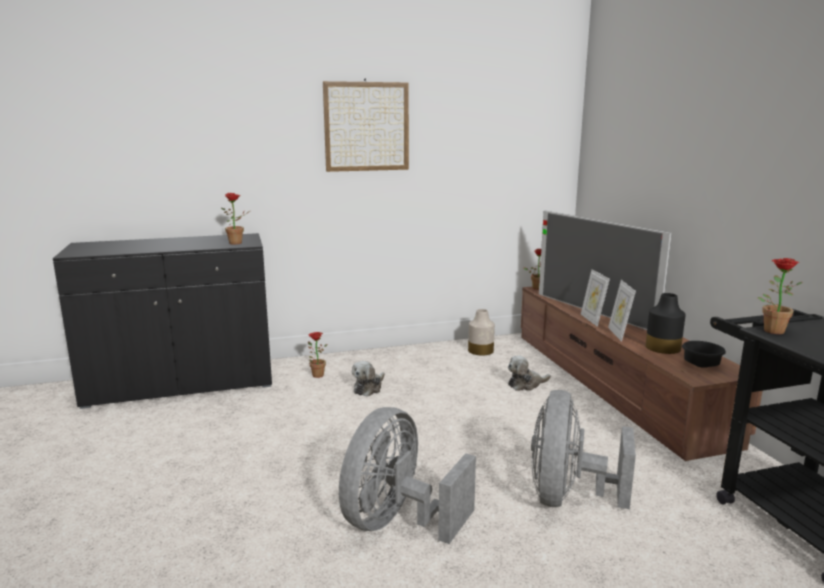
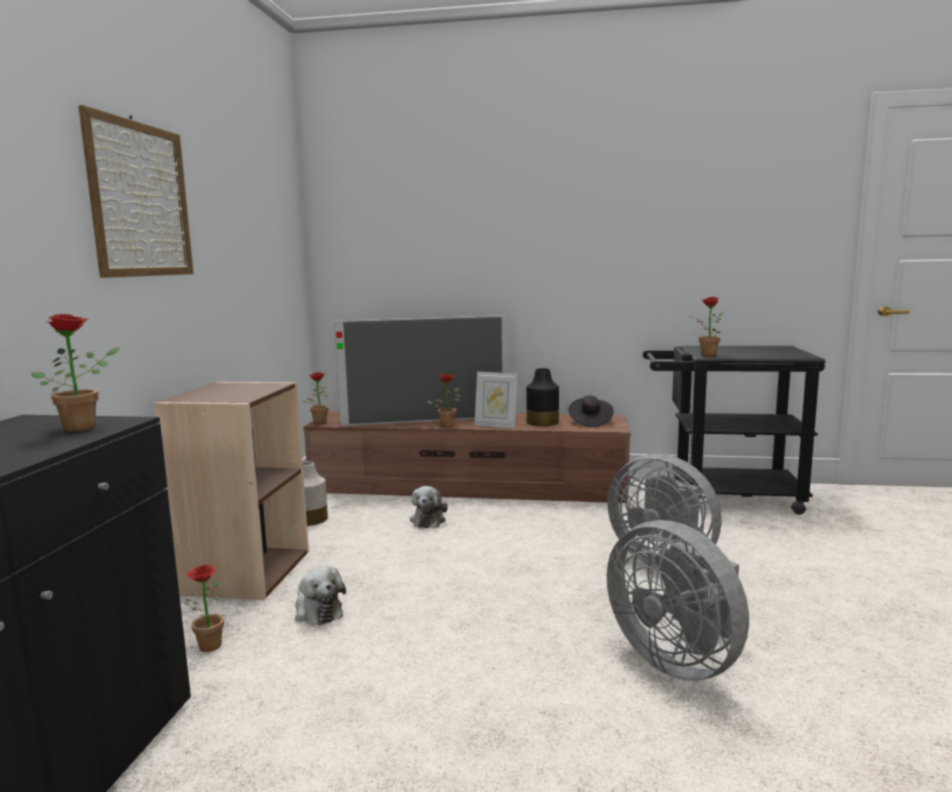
camera: 65 degrees left, 5 degrees down
(396, 357) = (245, 571): none -> brown bookcase
(592, 320) = (448, 425): picture frame -> potted plant
(699, 365) = (590, 422): black bowl -> black hat

